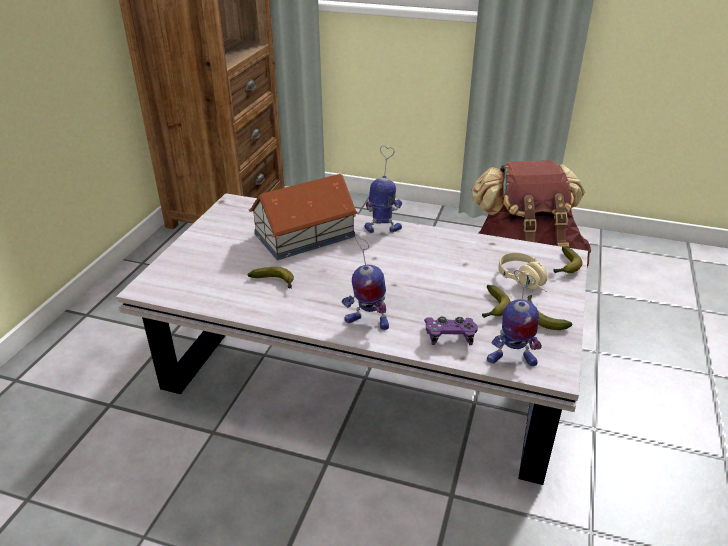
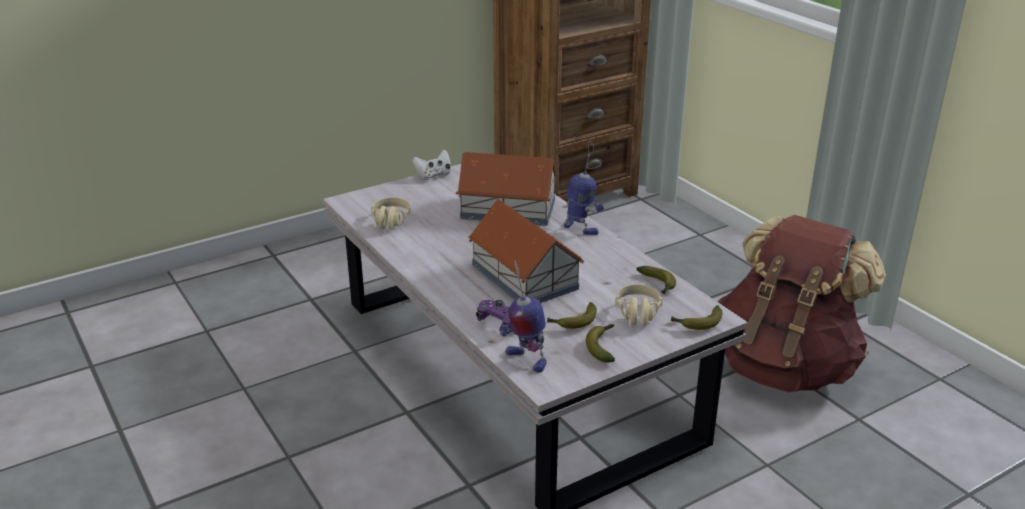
camera: 40 degrees right, 5 degrees down
(197, 230) = (433, 175): none -> white game controller
(221, 293) = (389, 224): none -> beige headphones
(275, 282) = (435, 233): banana -> banana (658, 285)
(366, 322) = (459, 286): toy robot -> none
(401, 287) = (524, 276): none -> toy house

